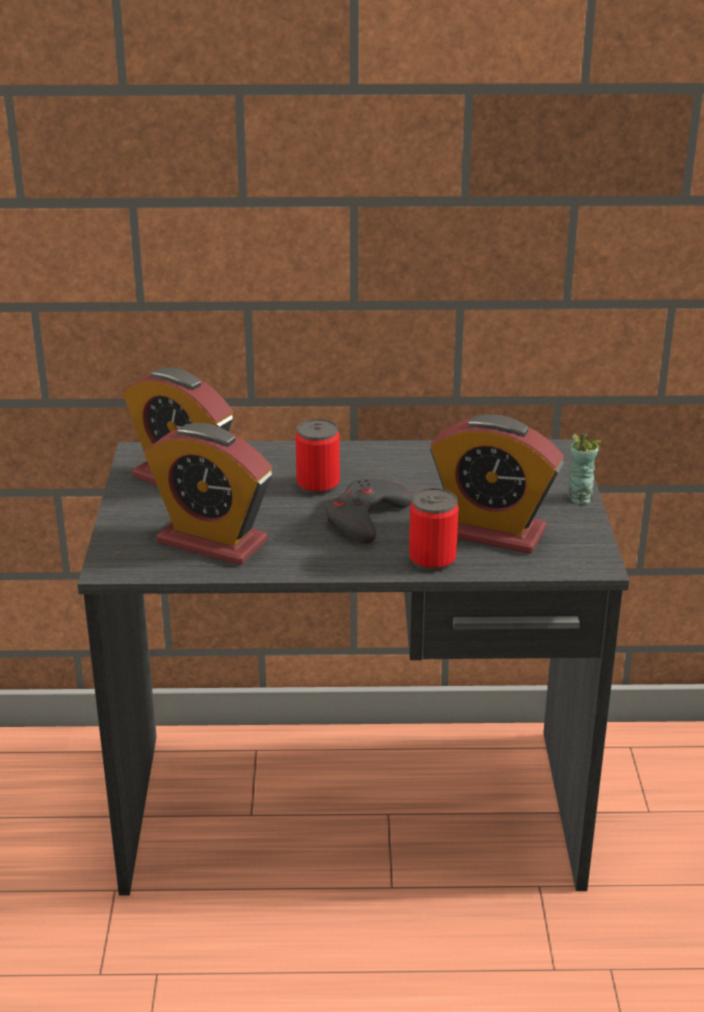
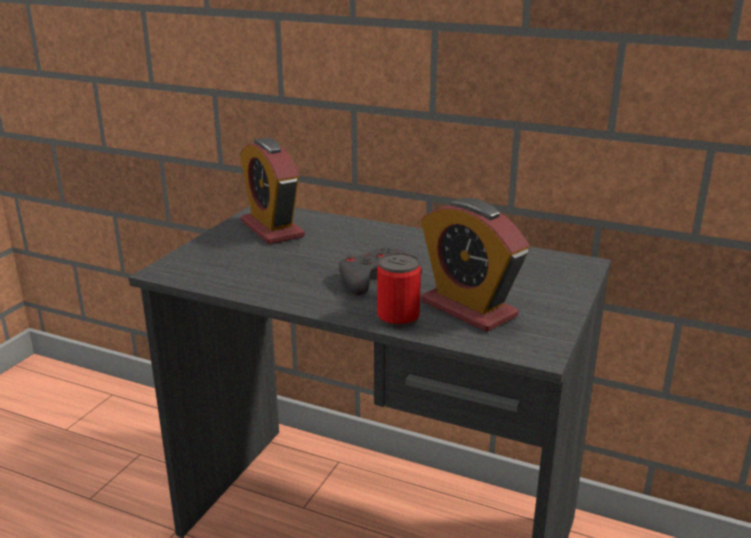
camera: 25 degrees right, 5 degrees down
(212, 541) = (247, 270): alarm clock -> none
(318, 485) = (363, 250): can -> none
(579, 497) = (570, 300): cup -> none

